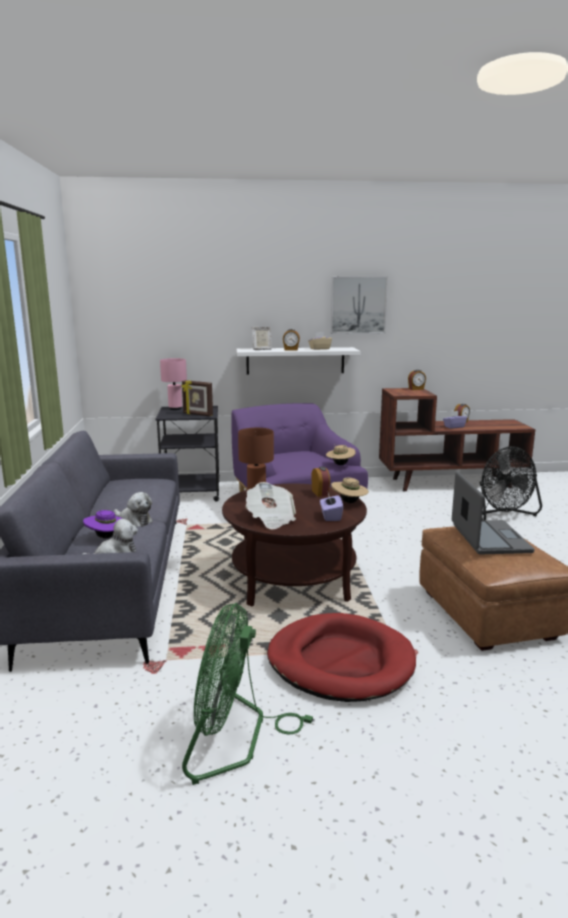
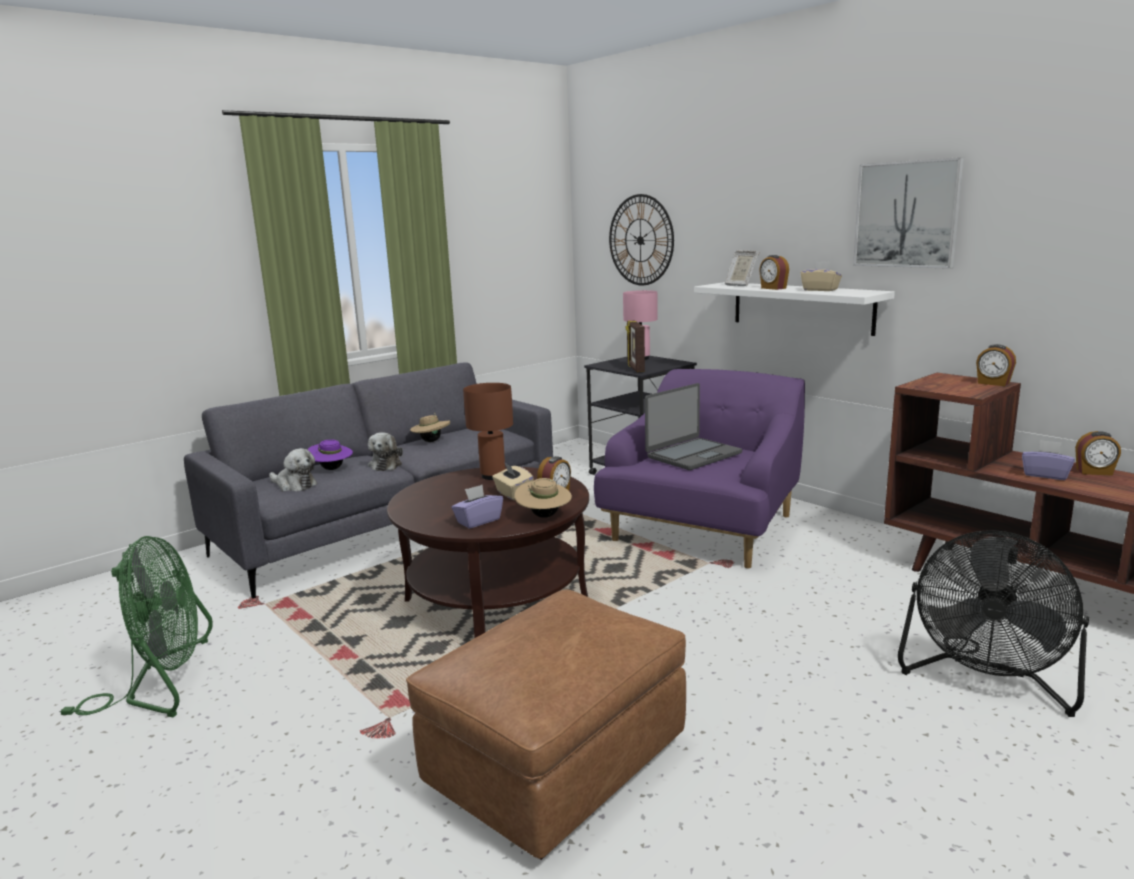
camera: 55 degrees right, 0 degrees up
(155, 321) = (640, 240): none -> wall clock
(238, 733) = (159, 683): green fan -> green fan turned 105 degrees clockwise
(271, 519) = (431, 500): newspaper -> none
(300, 500) = (513, 494): none -> beige tissue box
(340, 464) = (724, 478): beige hat -> beige hat (431, 441)
(340, 662) = (326, 692): red dog bed -> none
(489, 538) = (555, 633): laptop -> laptop (692, 455)

